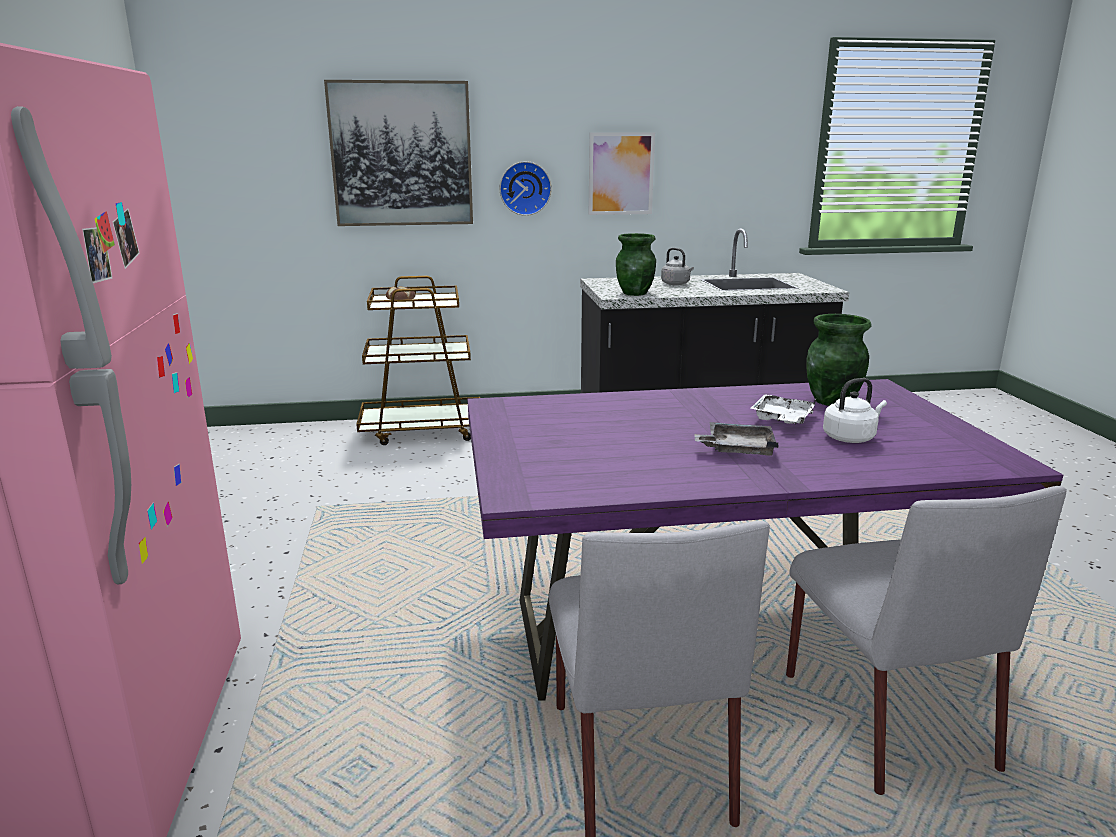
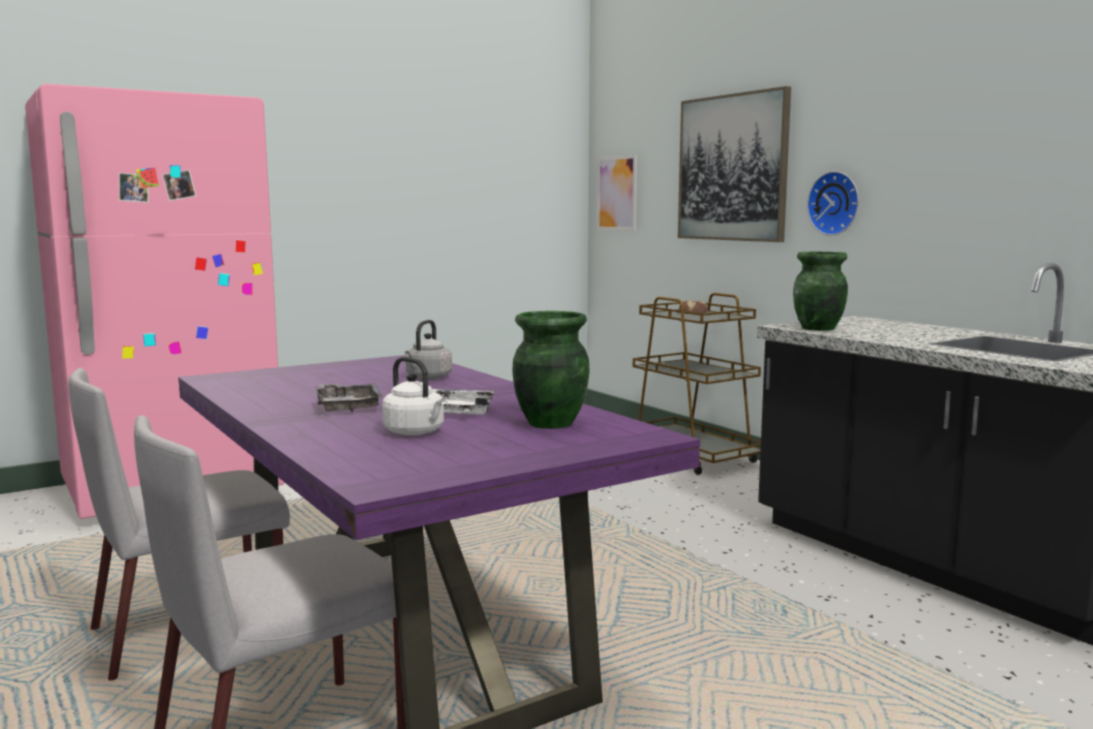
camera: 65 degrees right, 10 degrees down
(621, 174) = (946, 184): picture -> picture (617, 193)
(676, 284) = (918, 333): grey kettle -> grey kettle (427, 378)

